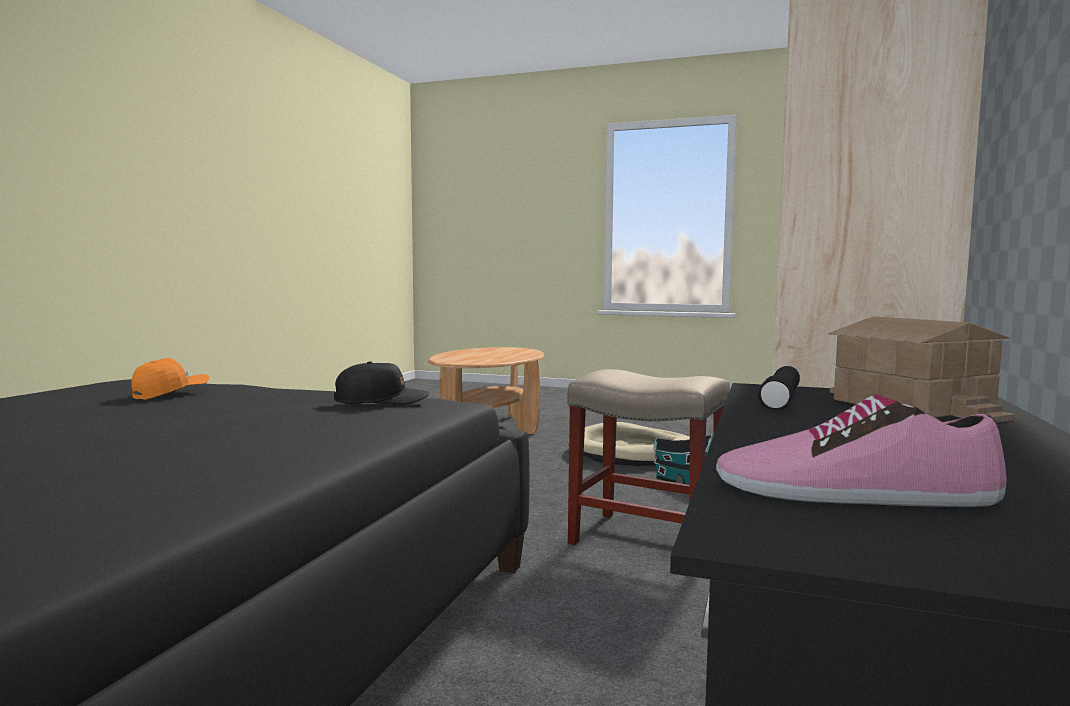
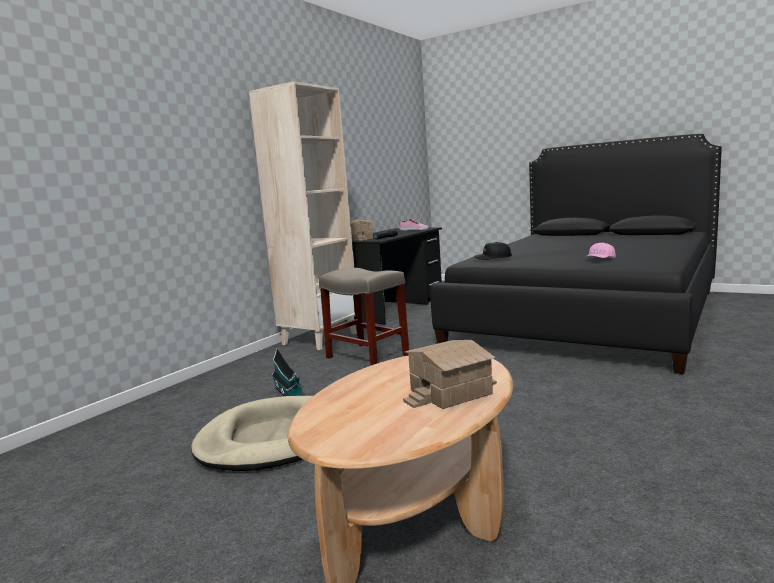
camera: 165 degrees left, 5 degrees up
(171, 394) = (599, 260): orange cap -> pink cap
(464, 354) = (452, 393): none -> toy house

